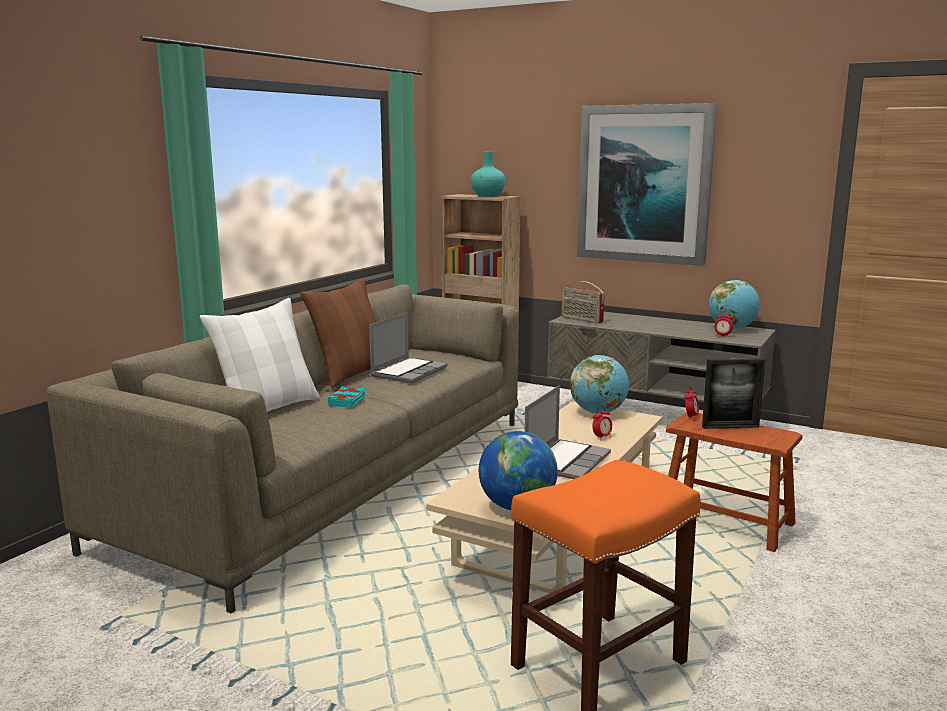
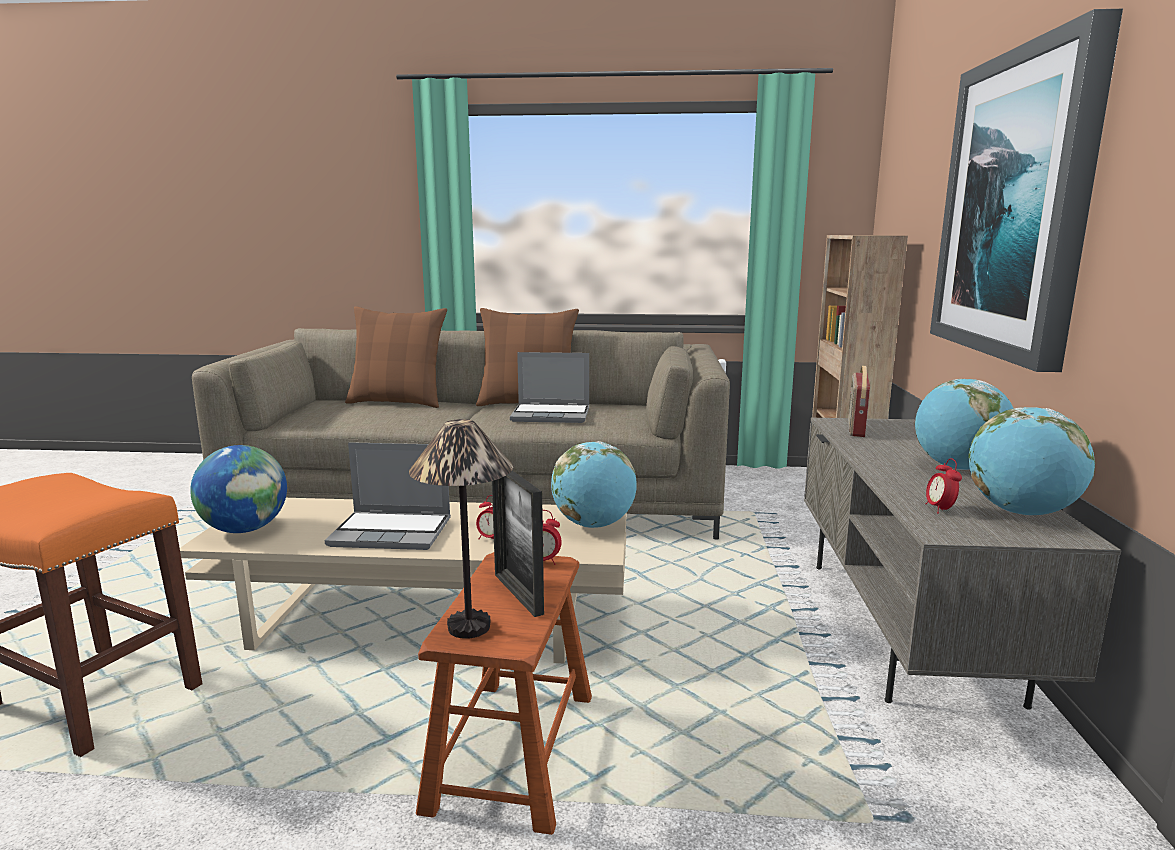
camera: 65 degrees right, 0 degrees up
(267, 409) = (397, 402): white pillow -> brown pillow
(347, 401) = (434, 414): turquoise book -> none
(488, 196) = (869, 234): turquoise vase -> none
(667, 322) = (958, 468): none -> globe
(766, 439) = (468, 627): none -> table lamp

